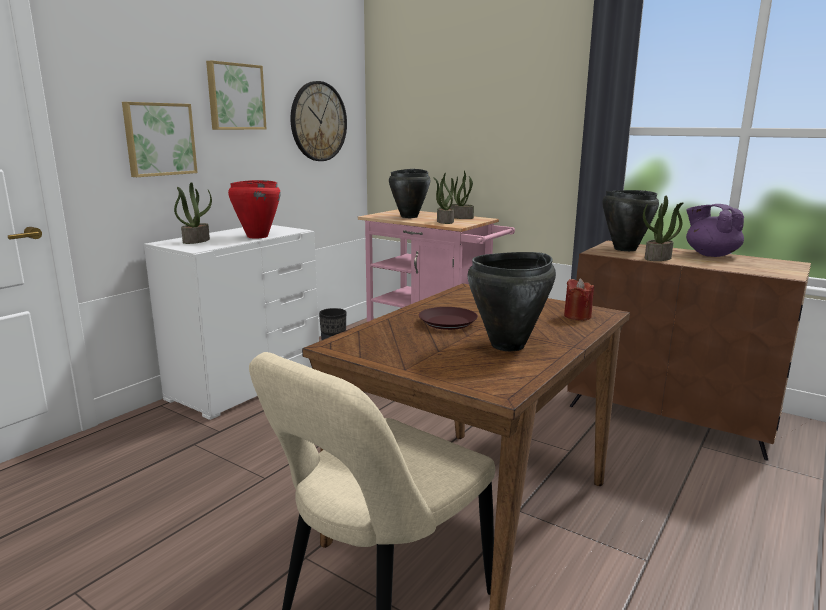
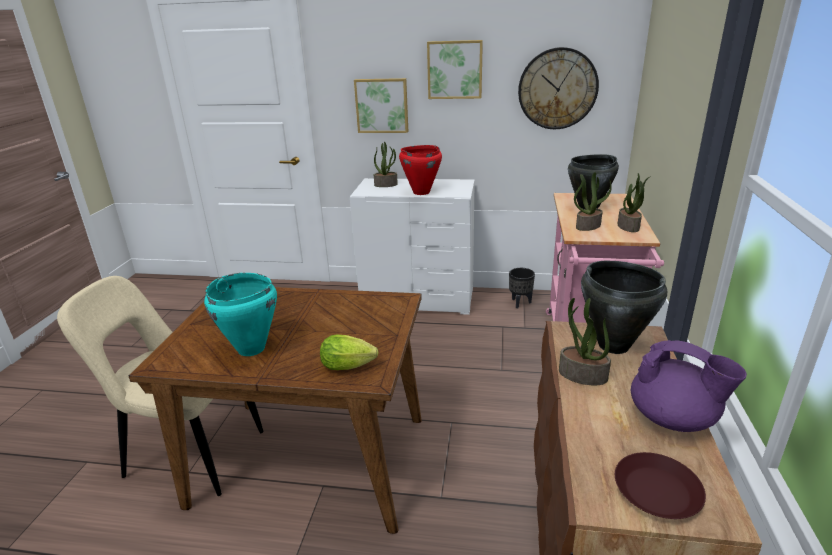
camera: 65 degrees right, 10 degrees up
(447, 323) = (295, 314): brown plate -> brown plate (656, 491)
(508, 345) = (251, 349): black cooking pot -> turquoise cooking pot
(577, 316) = (351, 366): red candle -> lettuce
(710, 254) = (673, 419): purple teapot -> purple teapot turned 90 degrees clockwise

